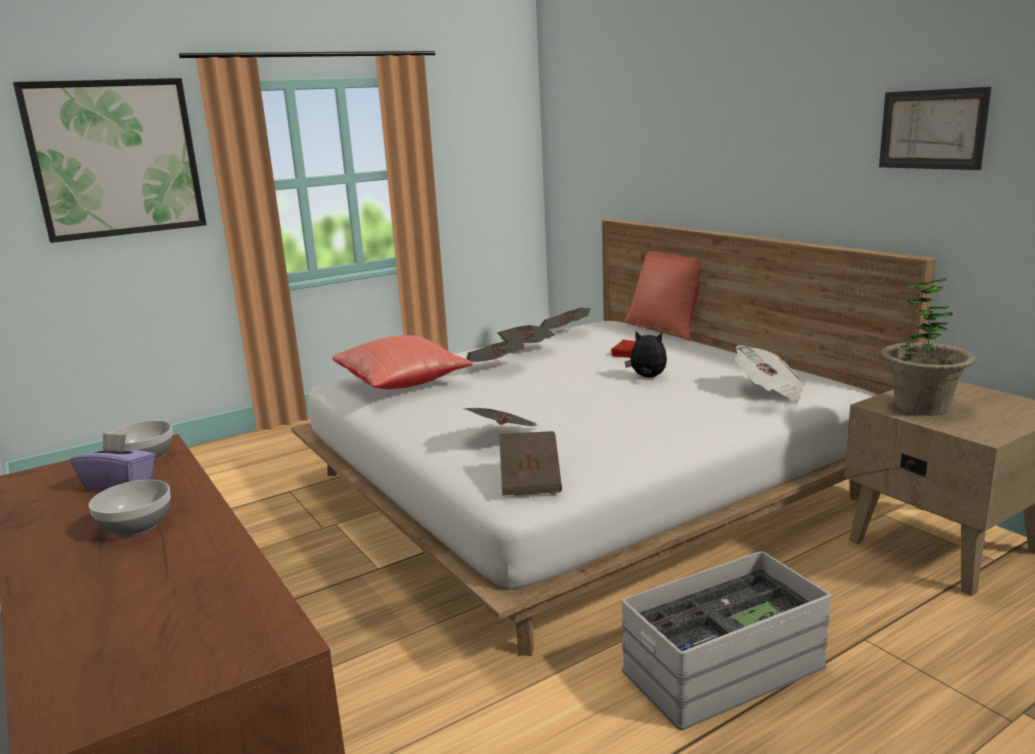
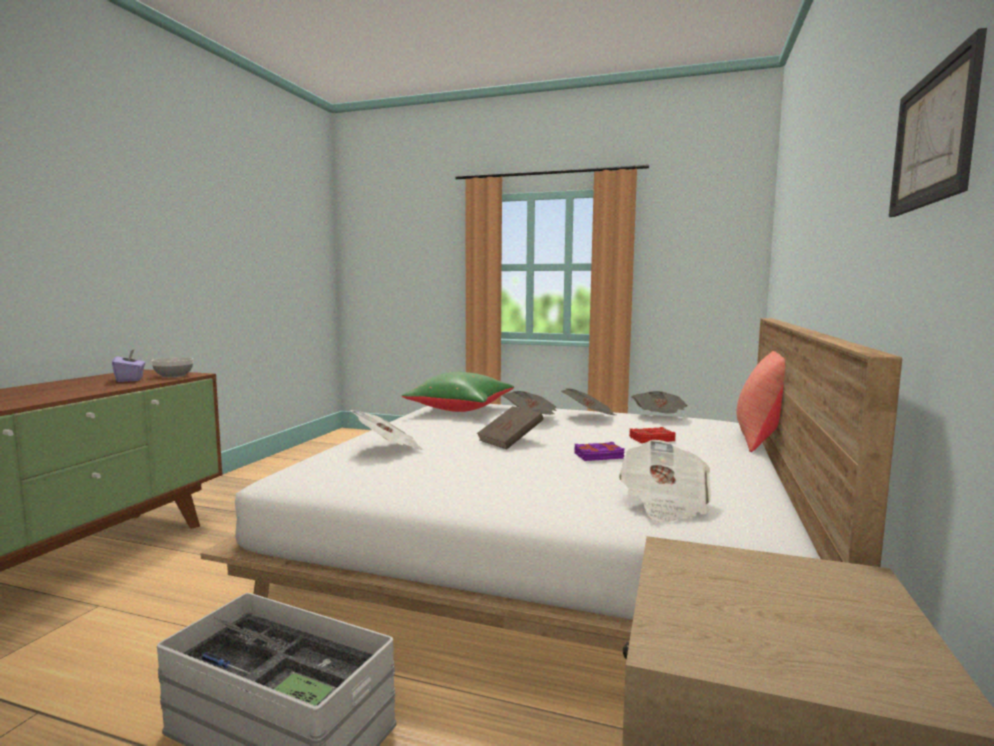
camera: 50 degrees right, 10 degrees down
(116, 158) = (419, 243): picture -> none
(137, 526) = (65, 389): bowl -> none
(403, 383) = (461, 410): red pillow -> green pillow
(530, 480) = (315, 472): brown book -> brown book (510, 441)
(647, 377) = (599, 456): plush toy -> purple book
(921, 407) = (718, 578): potted plant -> none

